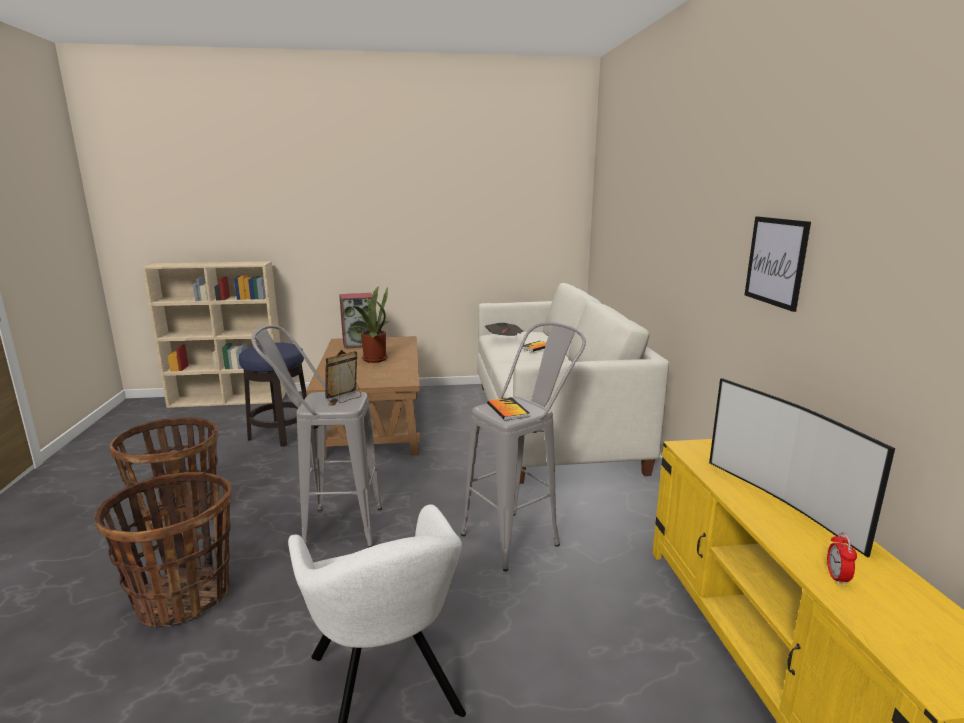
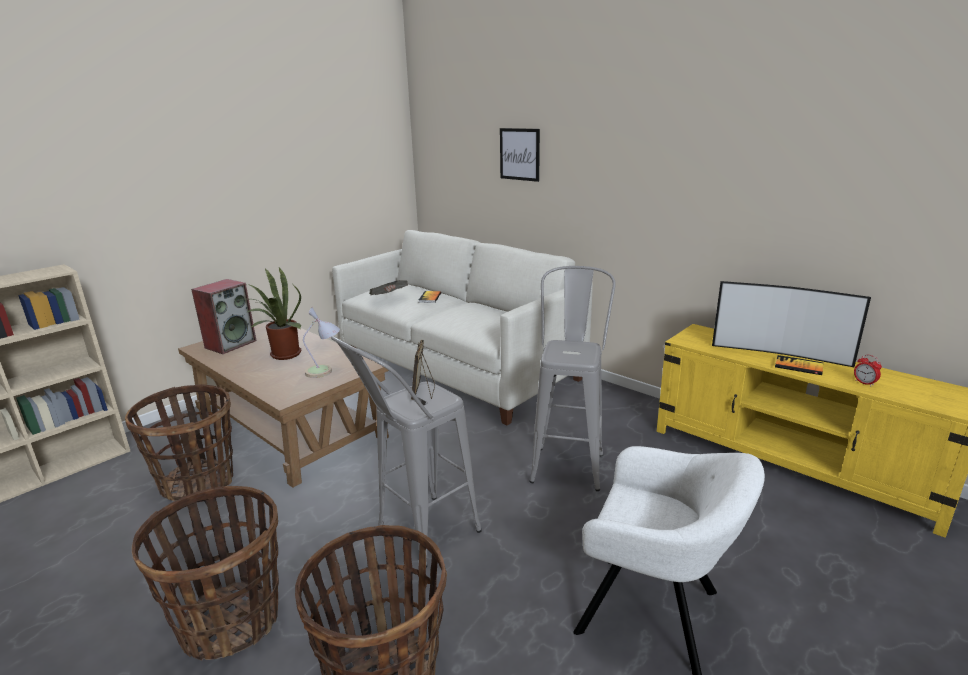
camera: 40 degrees left, 5 degrees up
(280, 434) = (198, 482): stool -> basket
(374, 376) = (324, 371): none -> table lamp
(507, 410) = (570, 353): book -> book (798, 366)
(776, 261) = (716, 189): picture -> picture (519, 154)

